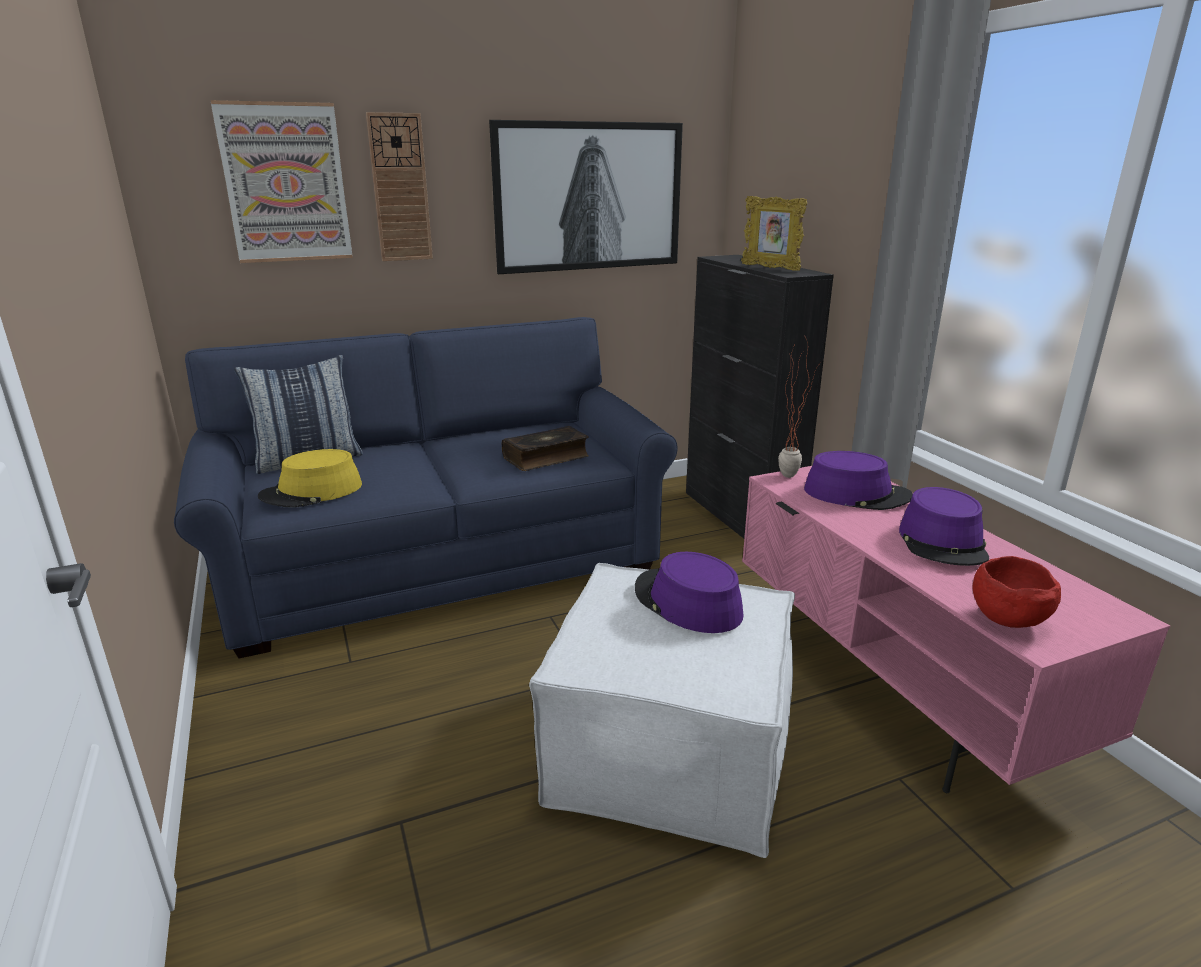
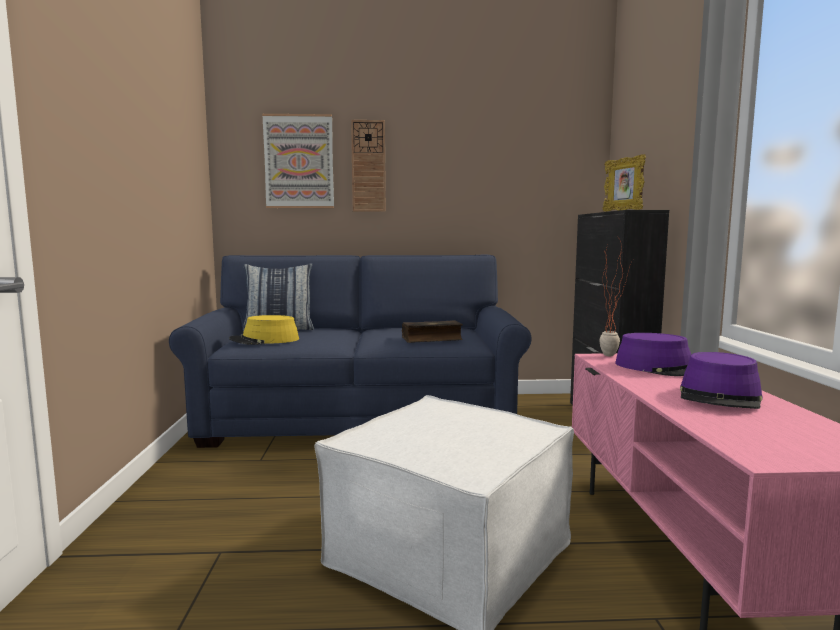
camera: 20 degrees right, 15 degrees down
(589, 197) = (499, 175): picture -> none
(687, 602) = (472, 419): purple hat -> none
(1006, 618) = (742, 441): red bowl -> none

